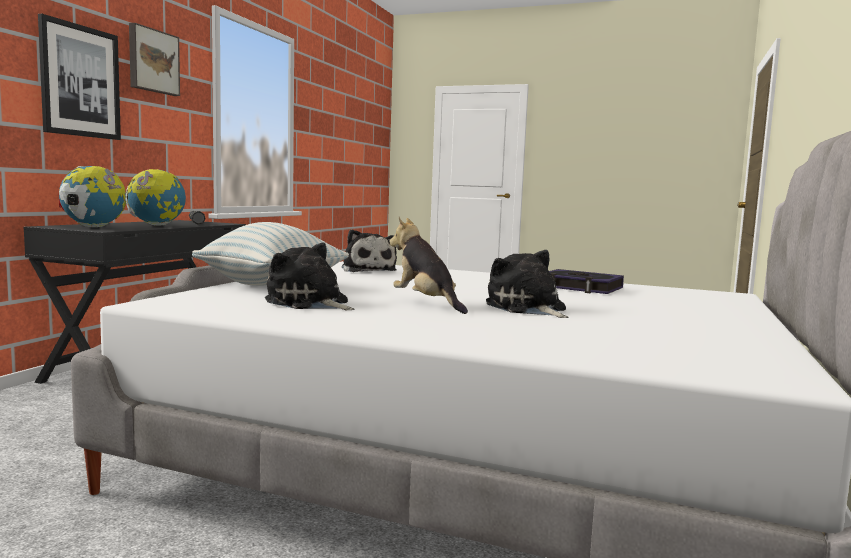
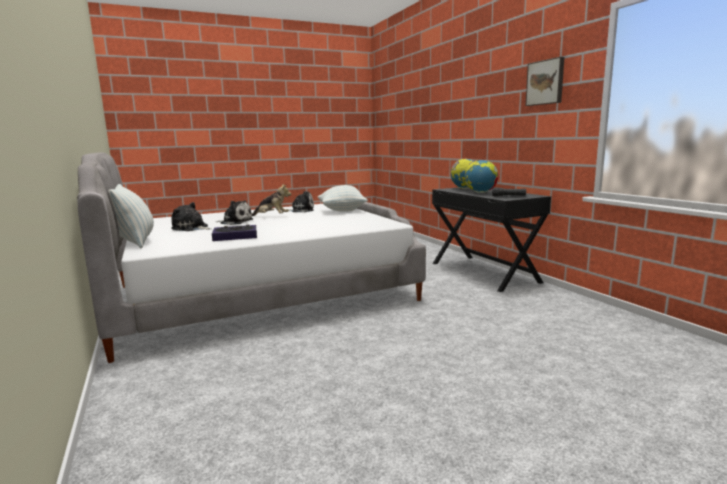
camera: 135 degrees right, 5 degrees up
(80, 81) = (502, 111): picture -> none
(368, 270) = (361, 222): plush toy -> plush toy (191, 228)
(754, 309) = (135, 242): none -> pillow

